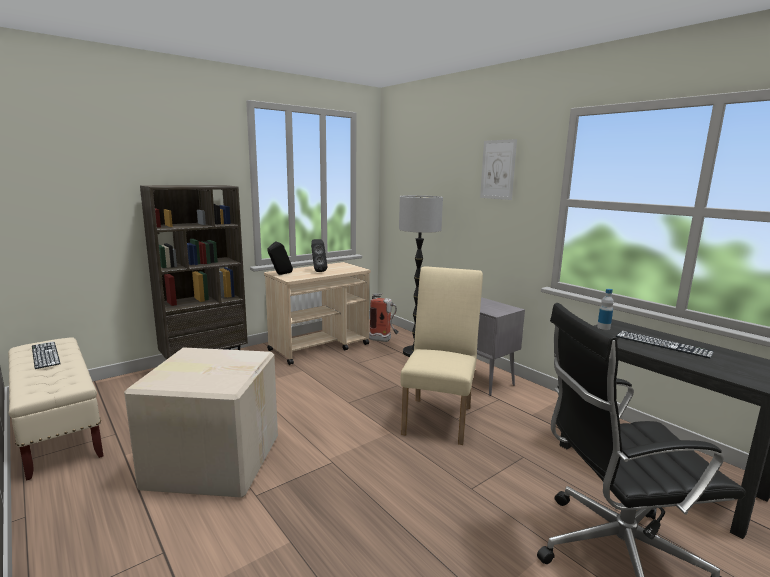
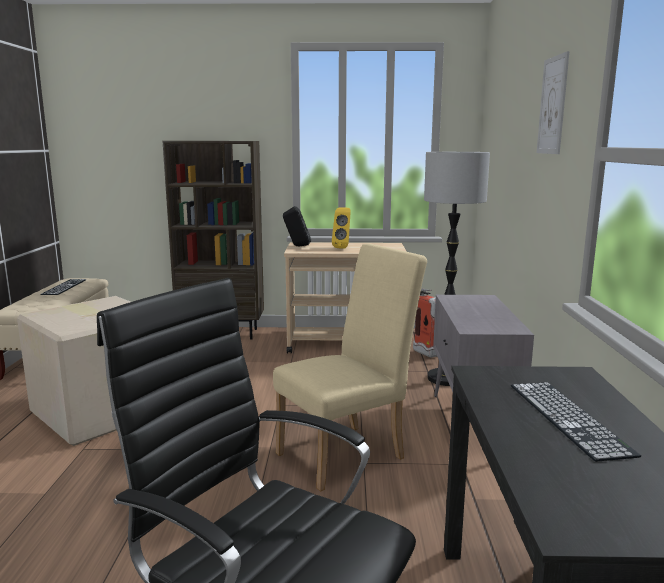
camera: 40 degrees right, 0 degrees up
(317, 271) = (343, 248): black speaker -> yellow speaker
(603, 327) = (531, 372): bottle -> none

